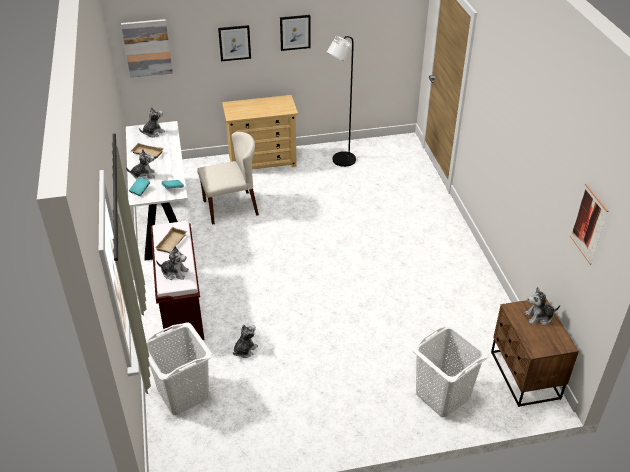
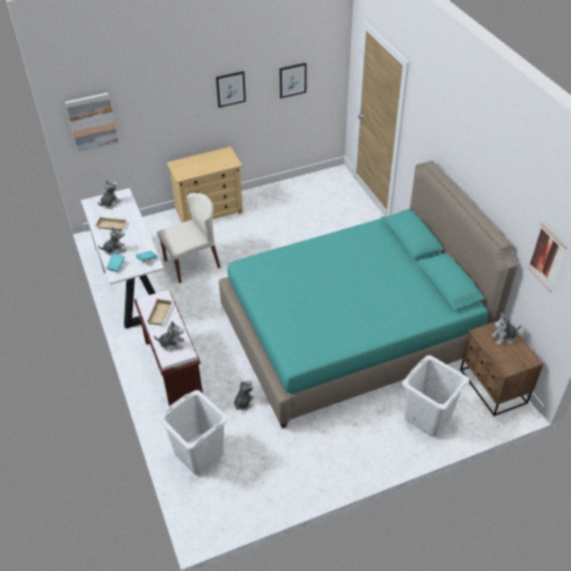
camera: 10 degrees left, 5 degrees up
(234, 43) = (174, 106): picture -> picture (292, 80)
(340, 161) = (282, 203): black floor lamp -> none
(381, 296) = (352, 332): none -> turquoise bed

